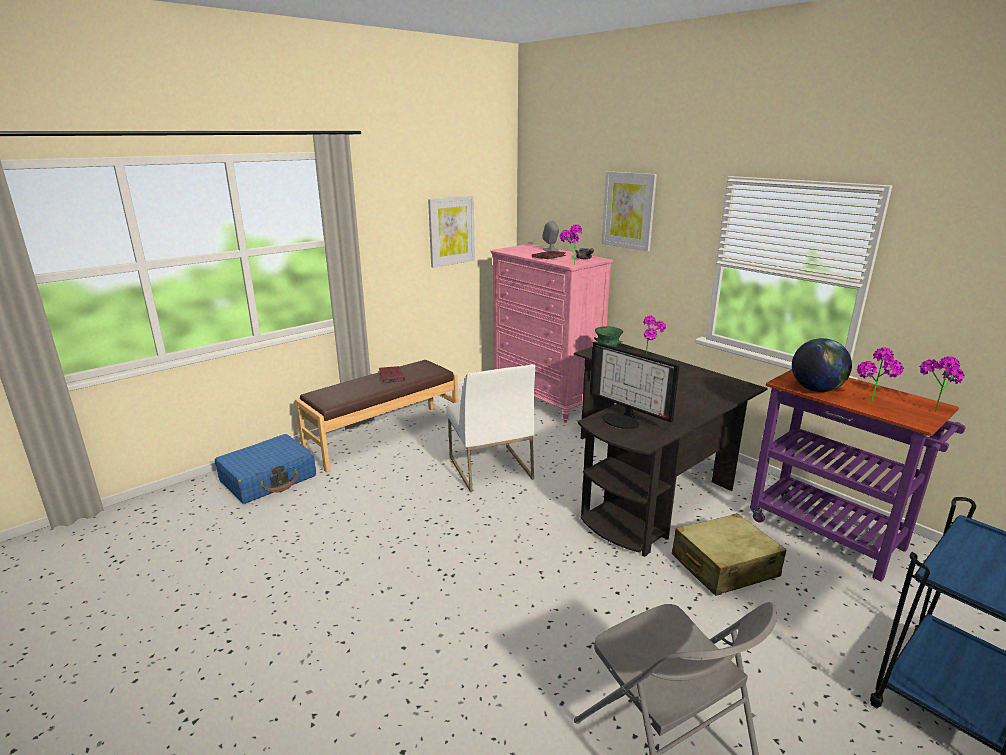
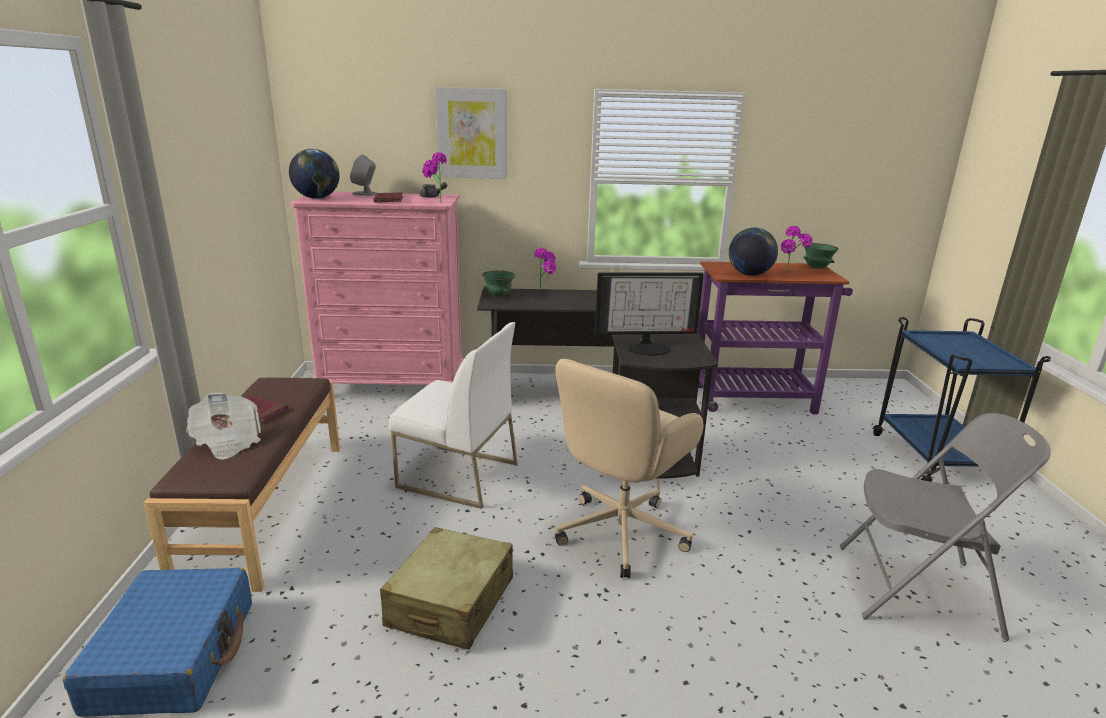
camera: 50 degrees left, 0 degrees up
(356, 386) = (227, 442): none -> newspaper
(451, 231) = (233, 179): picture -> none
(512, 249) = (317, 198): none -> globe
(519, 554) = (621, 533): none -> beige office chair
(724, 566) = (747, 452): beige suitcase -> beige suitcase (450, 603)
(931, 408) = (816, 268): potted plant -> green bowl

